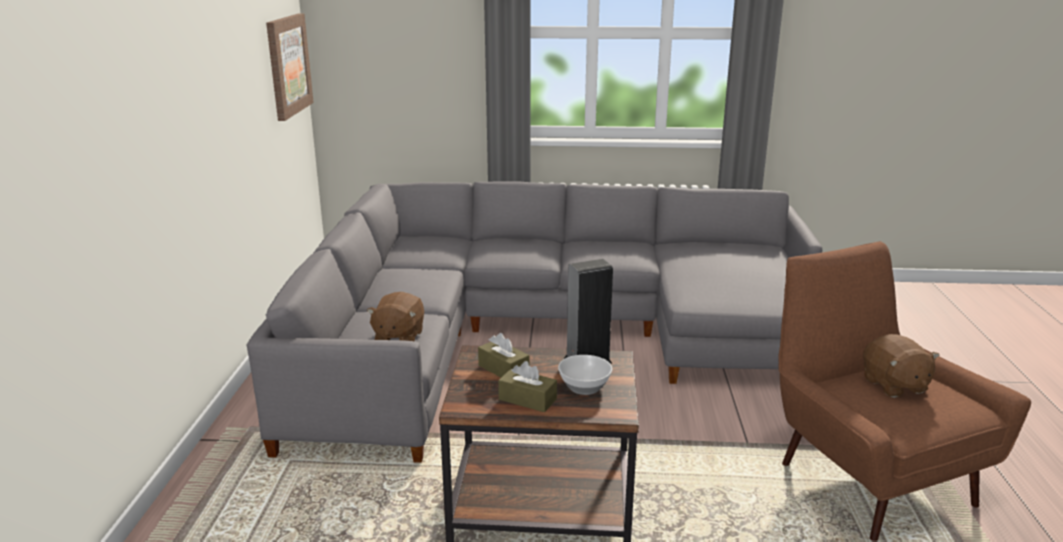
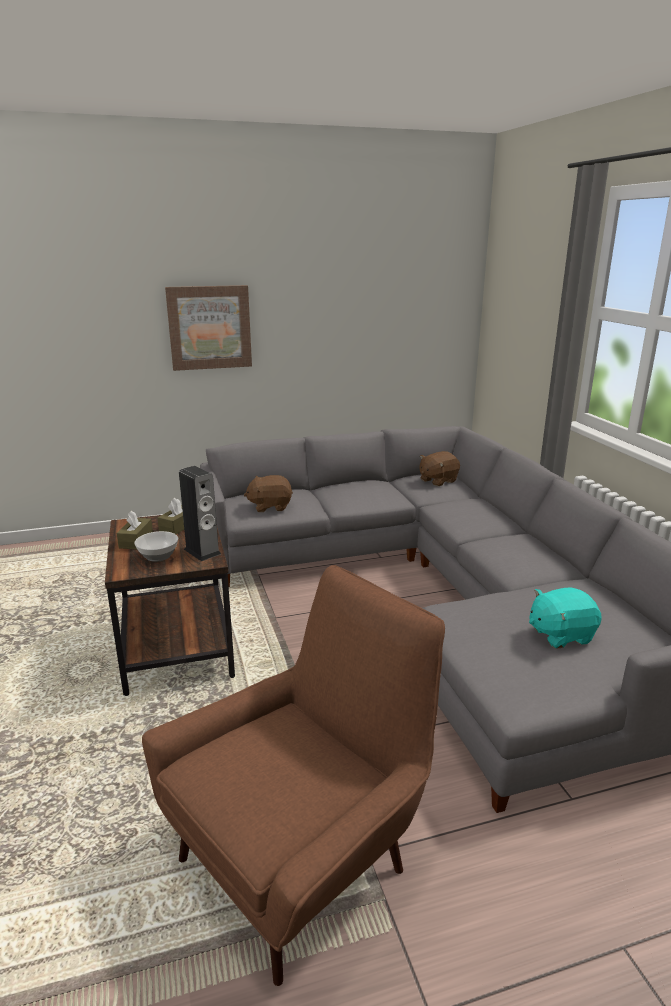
camera: 70 degrees right, 0 degrees up
(288, 65) = (438, 317): picture -> picture (209, 327)
(746, 269) = (560, 634): none -> turquoise plush toy
(894, 385) = (301, 763): brown plush toy -> brown plush toy (437, 480)

